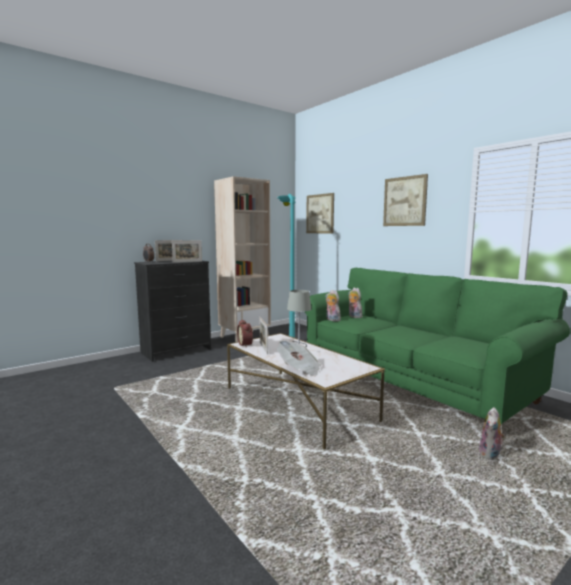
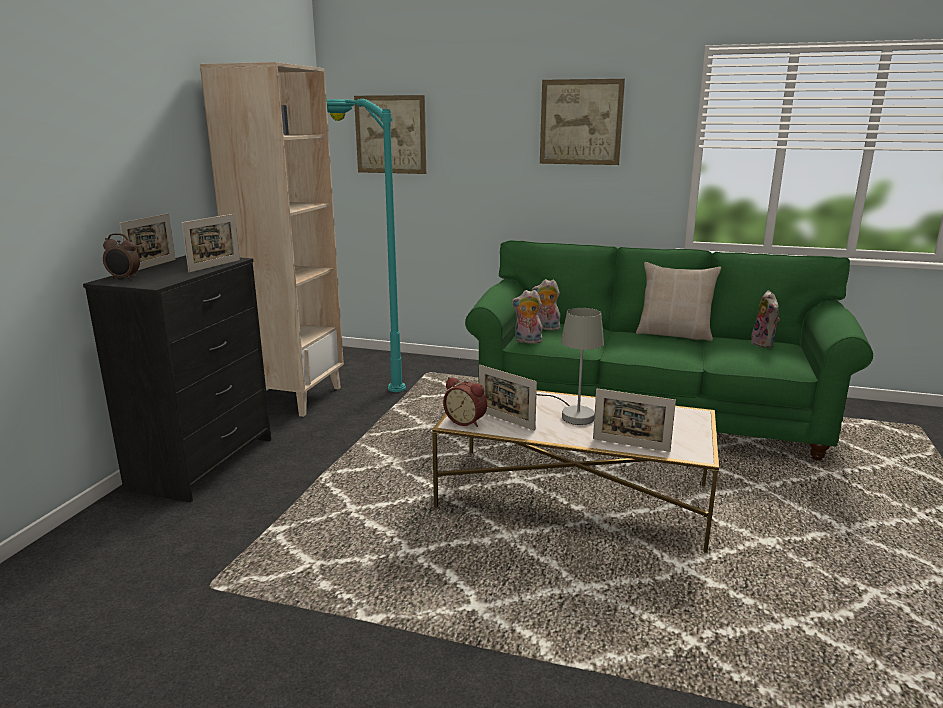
camera: 35 degrees left, 10 degrees up
(299, 369) = (630, 445): newspaper -> picture frame
(430, 331) = (674, 334): none -> beige pillow
(490, 455) = (848, 487): plush toy -> plush toy (764, 344)

